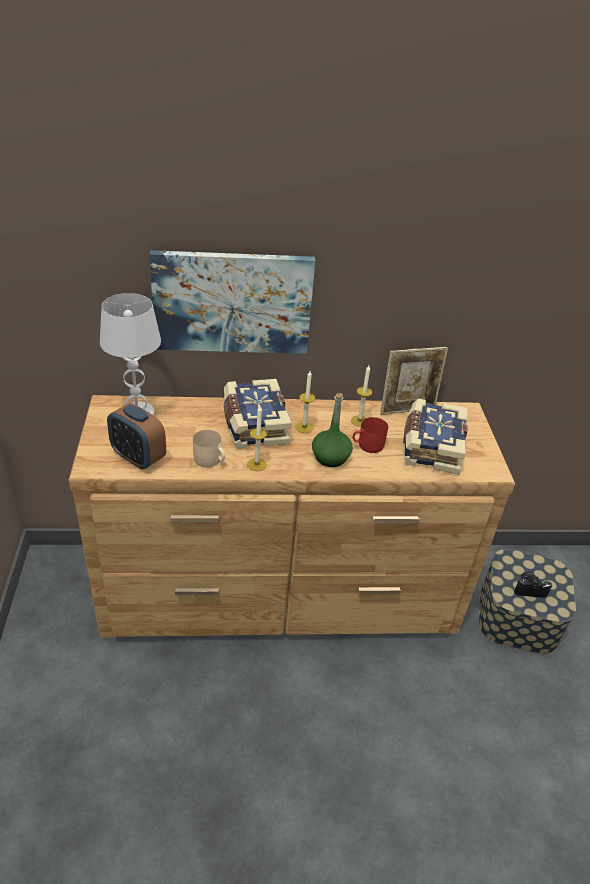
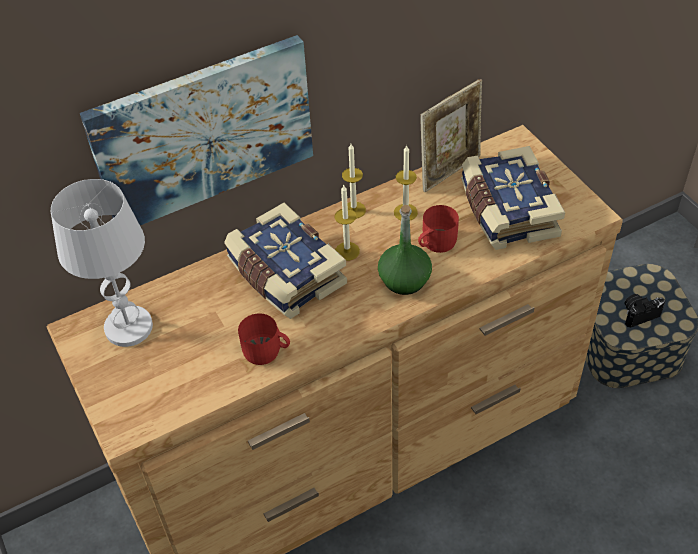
camera: 20 degrees left, 10 degrees up
(138, 458) = (175, 390): alarm clock -> none
(210, 460) = (266, 351): beige mug -> red mug
(257, 464) = (326, 330): candle -> candle (354, 210)

